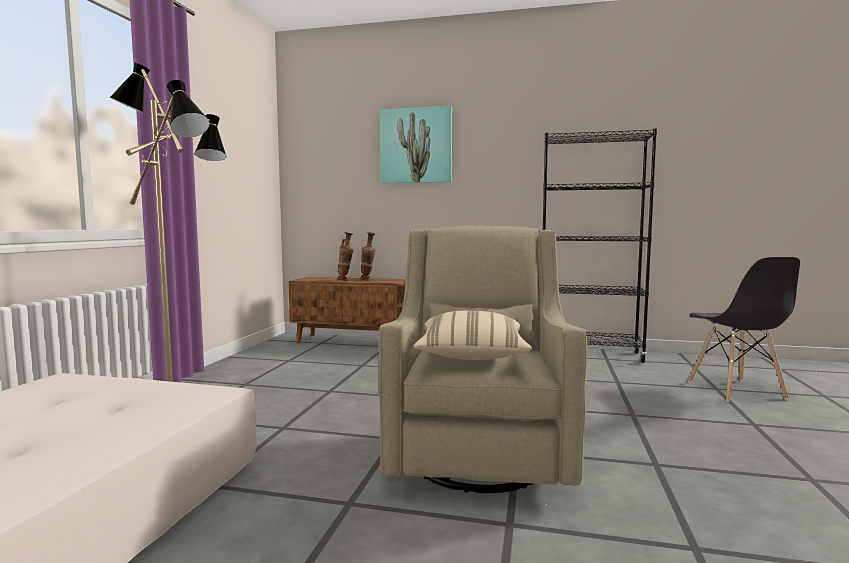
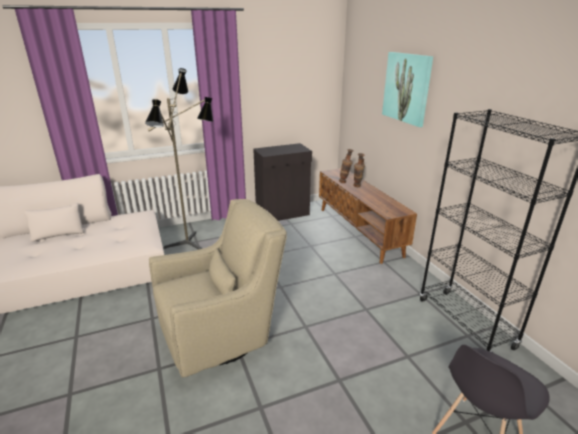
camera: 55 degrees right, 20 degrees up
(254, 357) = (283, 214): none -> black cabinet
(471, 357) = (185, 290): beige pillow -> none

